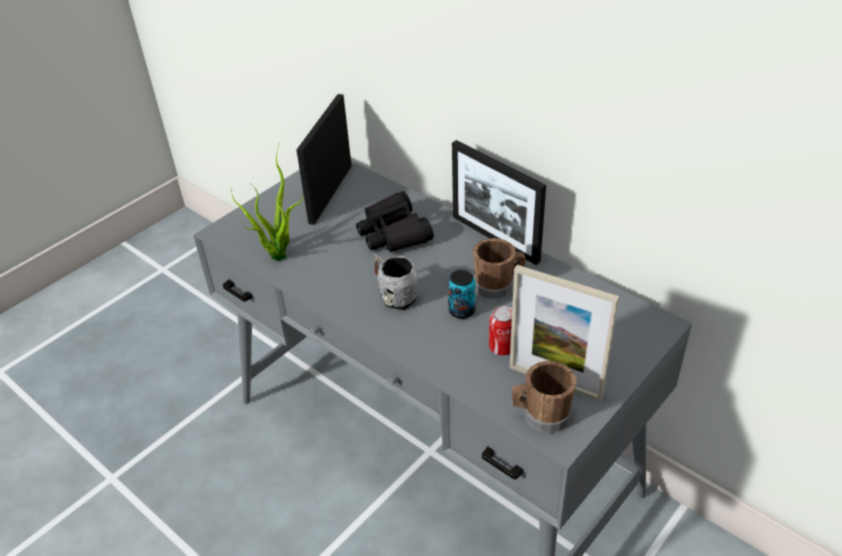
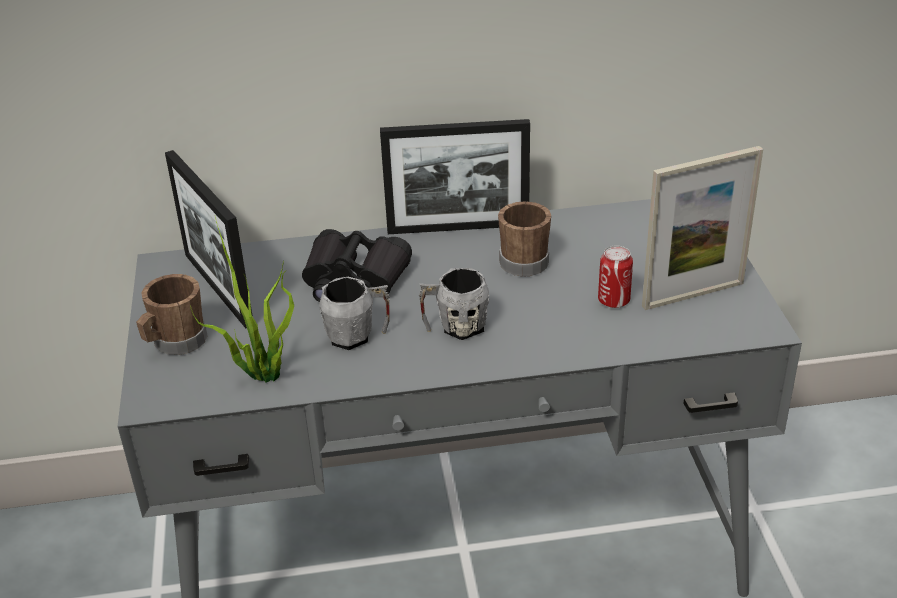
camera: 50 degrees left, 5 degrees down
(345, 265) = (357, 335): none -> grey mug
(461, 311) = (533, 298): can -> none
(541, 415) = (724, 323): brown mug -> brown mug (175, 342)

